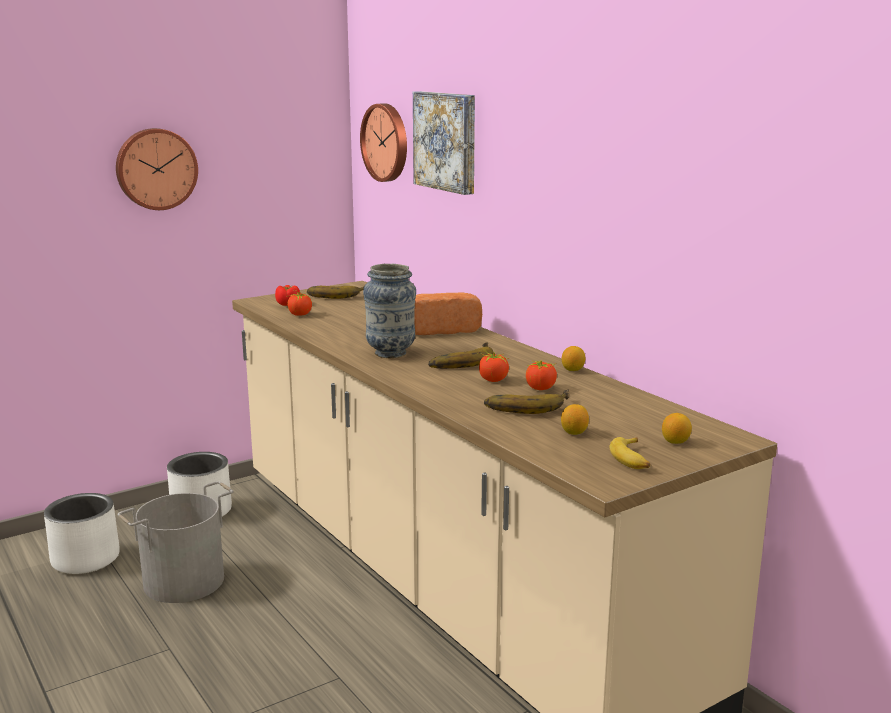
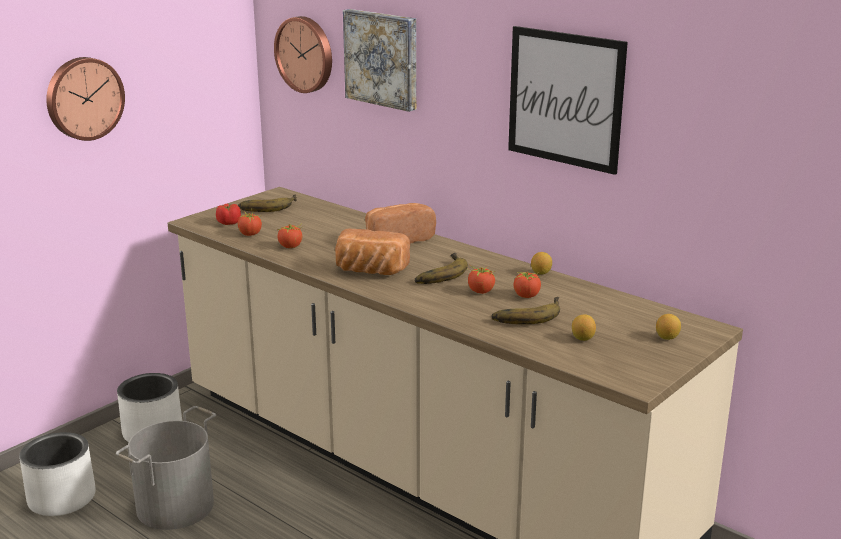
camera: 15 degrees left, 5 degrees up
(330, 327) = (290, 246): none -> tomato
(391, 353) = (370, 271): vase -> bread
(604, 172) = (565, 98): none -> picture
(632, 459) = (644, 359): banana -> none

